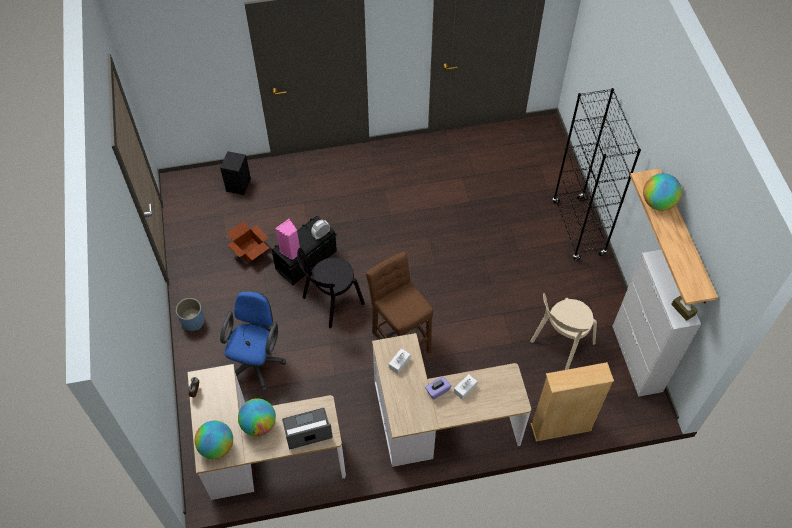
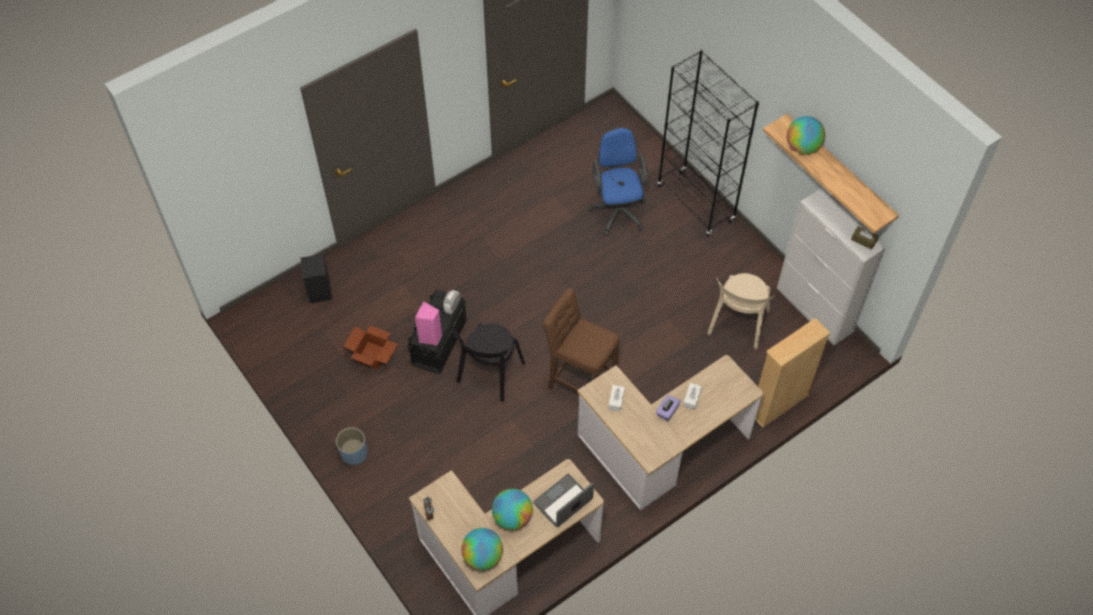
camera: 25 degrees left, 0 degrees up
(257, 361) = (446, 466): blue office chair -> blue office chair (617, 210)

